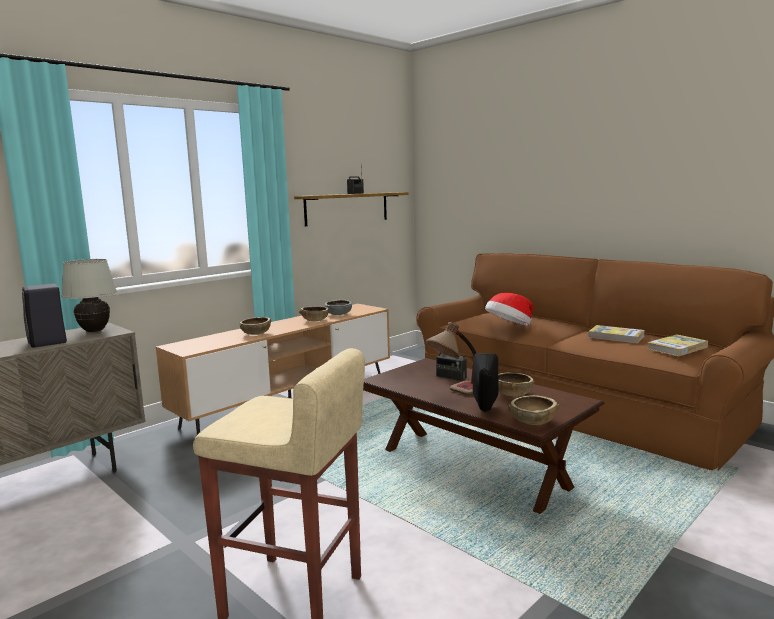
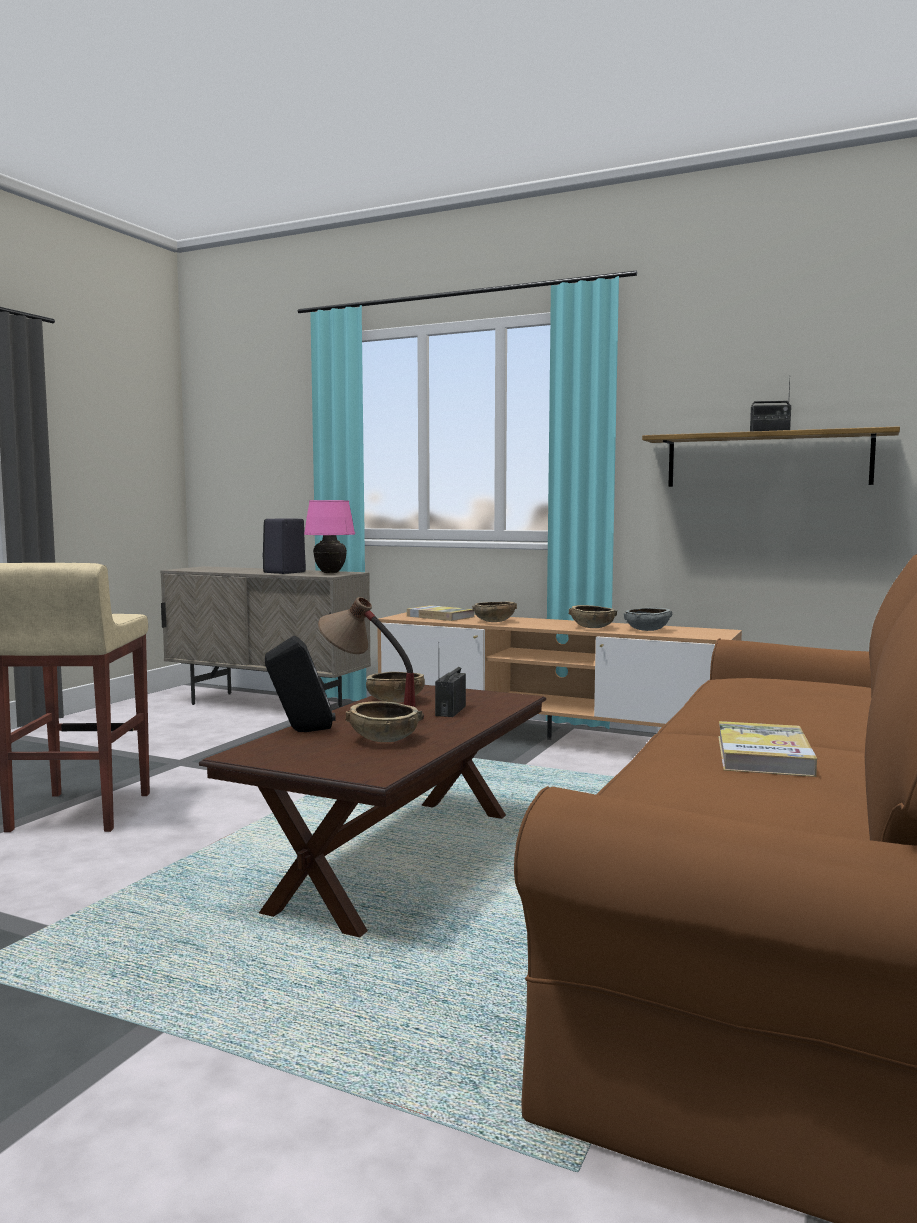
camera: 70 degrees right, 5 degrees down
(94, 331) = (330, 573): white table lamp -> pink table lamp
(509, 327) = (719, 693): hat -> none
(533, 422) = (261, 753): brown bowl -> brown bowl (395, 701)
(677, 348) = (723, 801): book -> book (440, 616)

